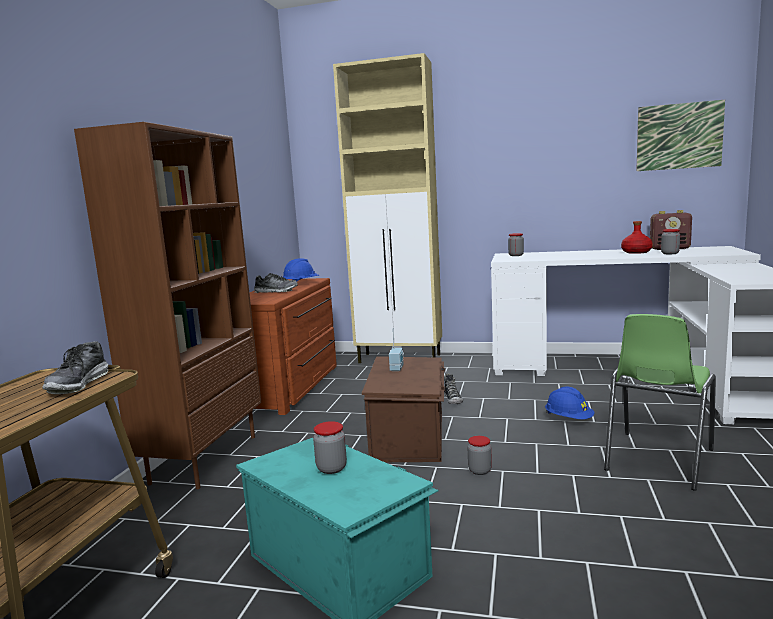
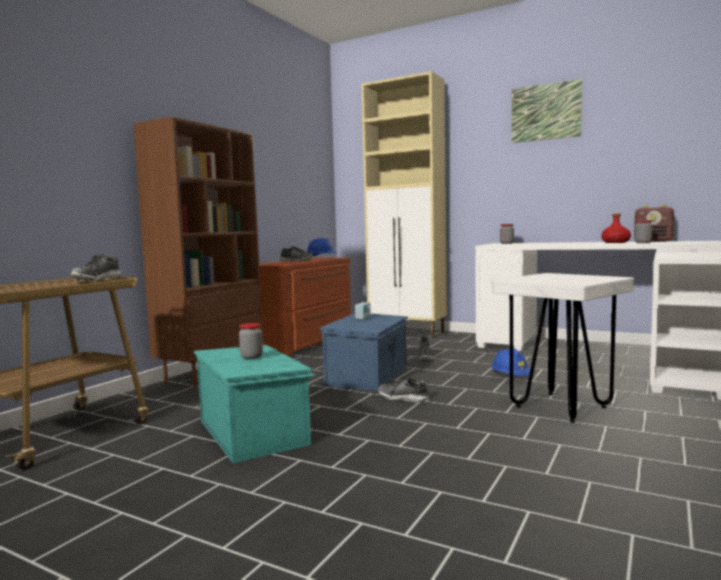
camera: 15 degrees right, 5 degrees down
(410, 436) = (369, 376): brown storage box -> blue storage box
(479, 470) = (403, 398): jar -> shoe
(657, 460) = (560, 407): green chair -> white stool
(679, 136) = (666, 136): picture -> picture (545, 112)

